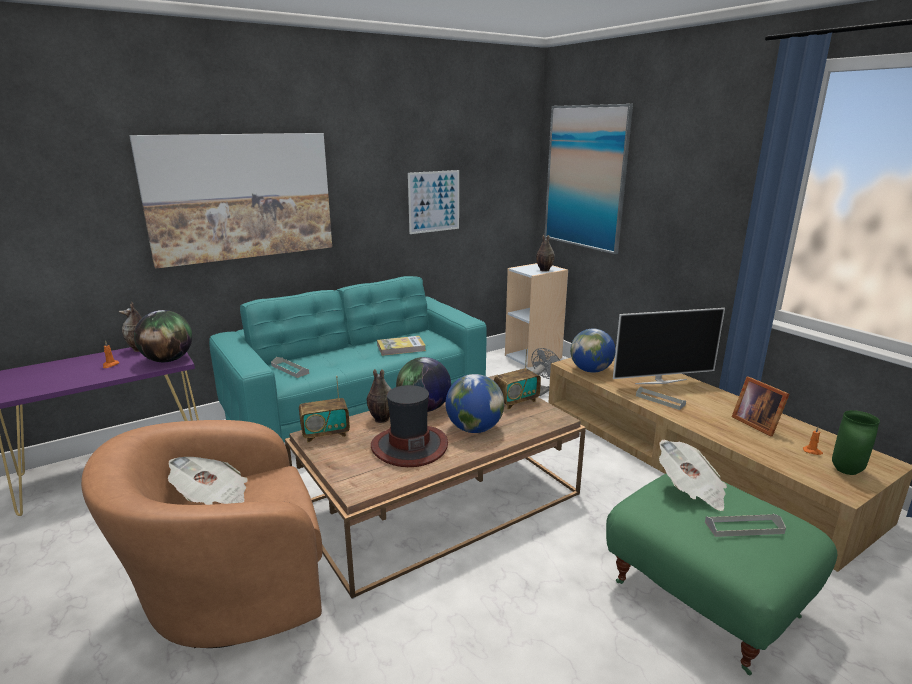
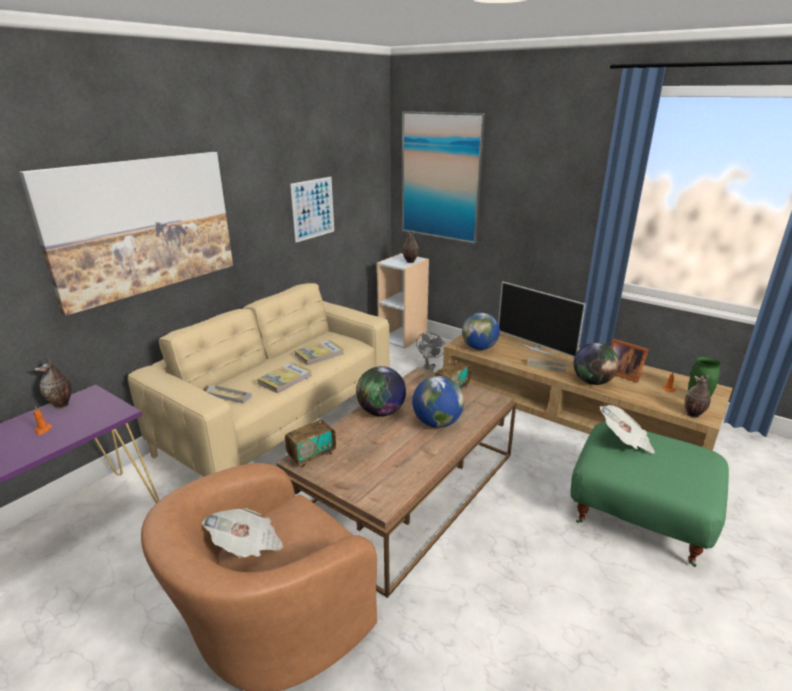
camera: 20 degrees left, 5 degrees up
(168, 360) = (108, 412): globe -> globe (592, 382)
(351, 364) = (285, 379): none -> book
(358, 412) = (280, 420): turquoise sofa -> beige sofa
(380, 420) = (351, 431): vase -> vase (692, 415)
(409, 446) = (395, 451): hat -> none
(660, 381) = (536, 349): television -> television turned 75 degrees clockwise
(744, 528) = (675, 463): grey tray -> none

